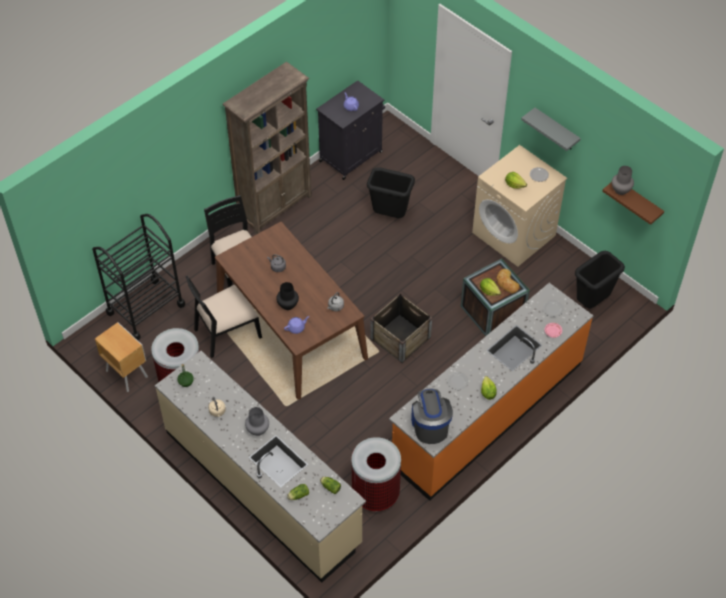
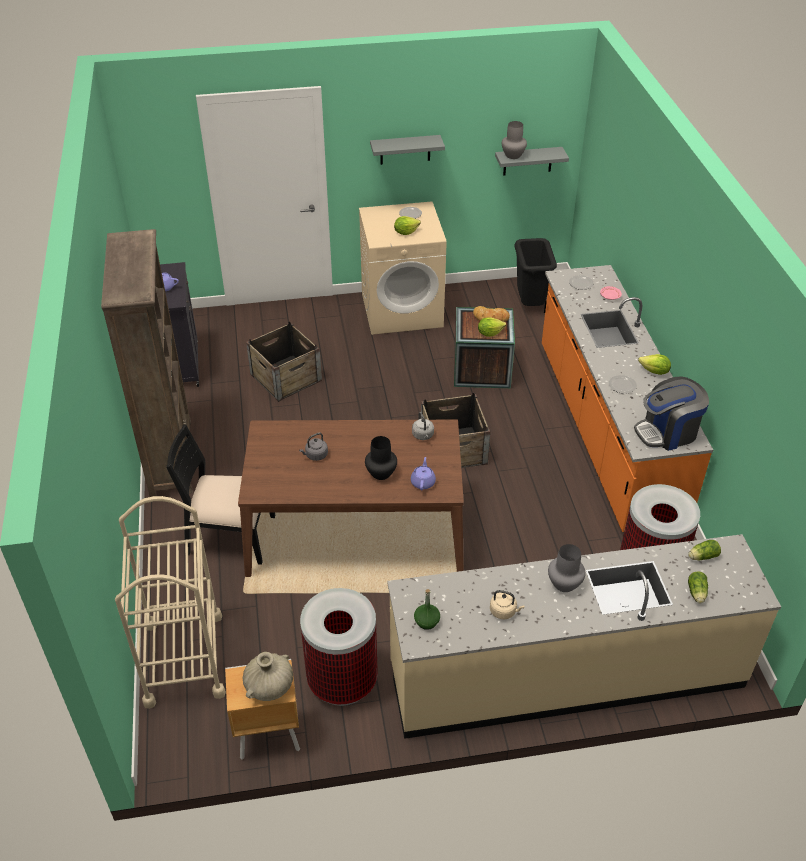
camera: 55 degrees left, 10 degrees down
(120, 346) = (269, 686): none -> beige vase
(145, 308) = (184, 659): black cart -> beige cart
(227, 333) = (304, 593): black chair -> none
(390, 215) = (286, 377): black trash can -> crate
(430, 425) = (667, 432): coffee machine -> coffee machine turned 45 degrees counterclockwise
(638, 202) = (527, 161): brown shelf -> grey shelf

